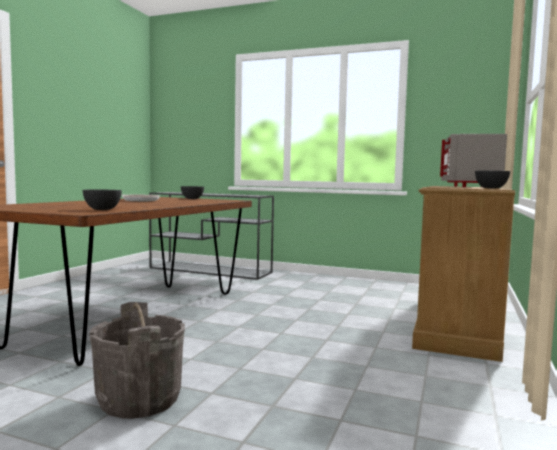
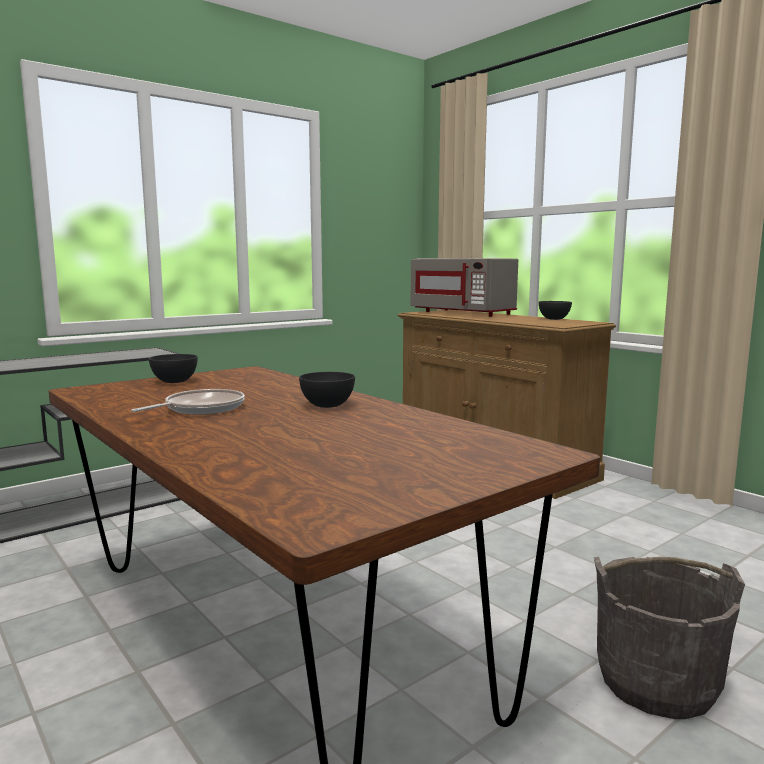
camera: 60 degrees left, 5 degrees up
(102, 209) = (466, 440): grey bowl -> grey bowl (327, 405)

